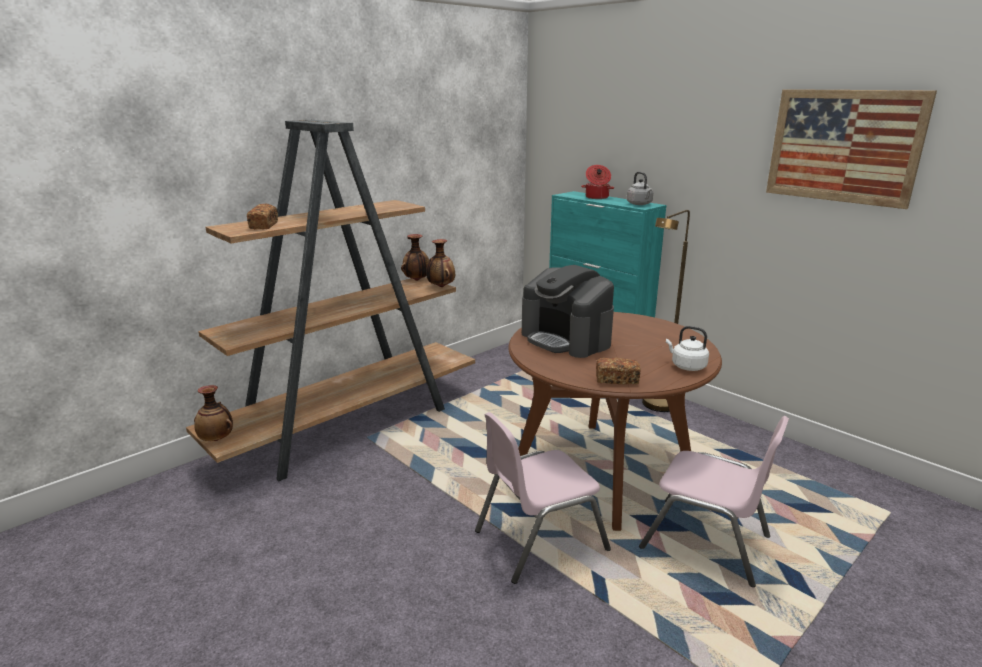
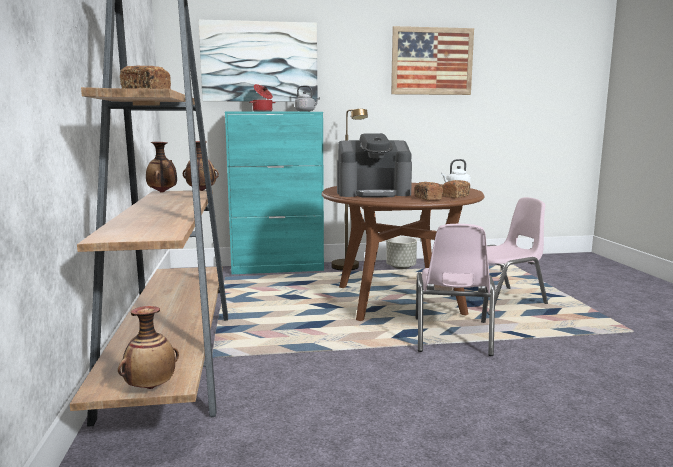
camera: 55 degrees left, 10 degrees down
(573, 370) = (427, 198): none -> bread
(612, 136) = (259, 62): none -> picture
(718, 434) = (401, 267): none -> grey planter

